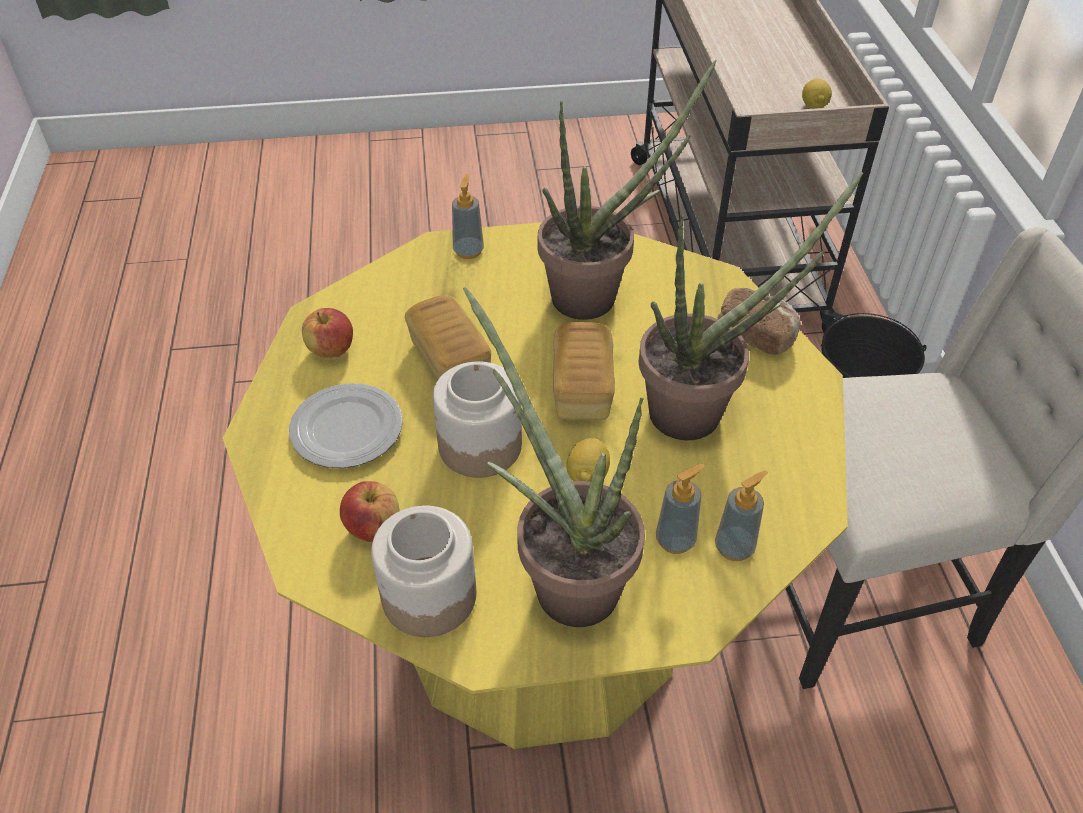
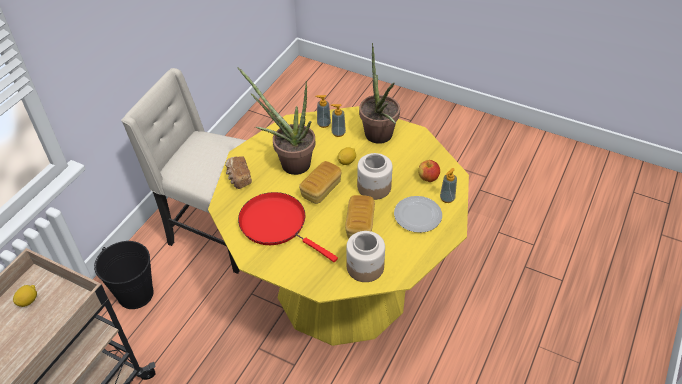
camera: 145 degrees left, 0 degrees up
(331, 350) = (404, 254): apple -> none
(428, 595) = (422, 152): jar -> jar (365, 267)
(468, 251) = (309, 277): soap dispenser -> soap dispenser (447, 198)
(597, 295) = (277, 224): potted plant -> red frying pan

